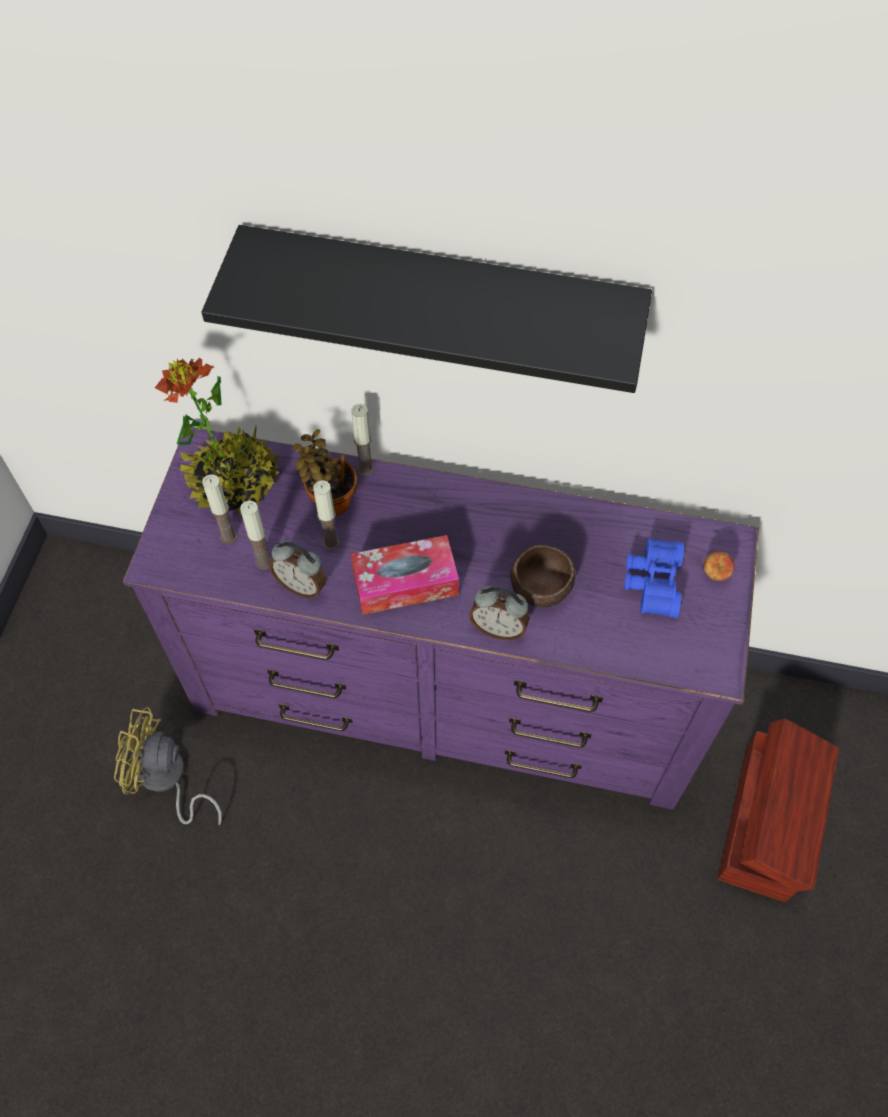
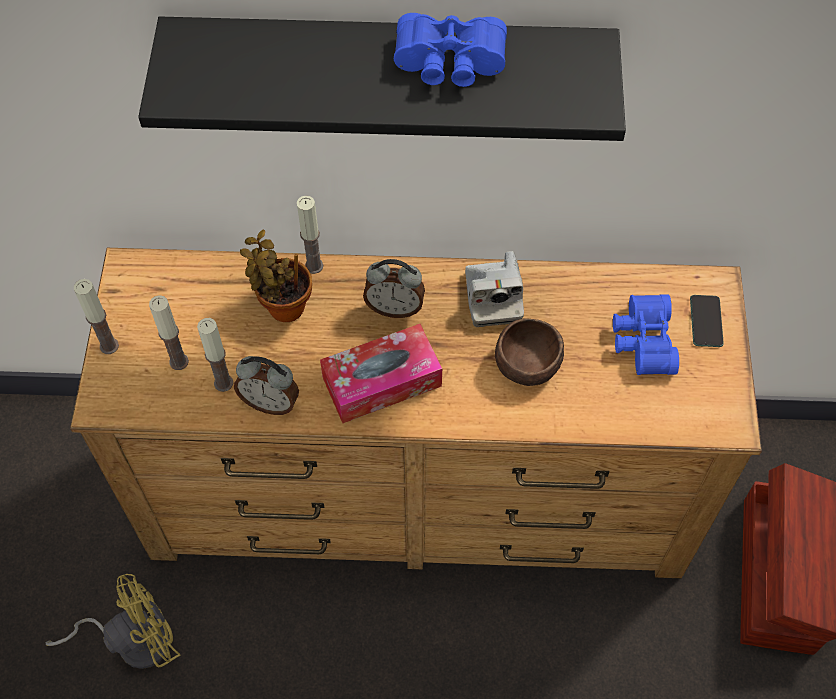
camera: 10 degrees left, 0 degrees up
(166, 780) = (133, 640): yellow fan -> yellow fan turned 150 degrees clockwise
(234, 482) = (173, 301): potted plant -> none
(331, 542) = (293, 351): candle -> candle (109, 346)
(445, 690) = (418, 492): purple dresser -> brown dresser
(488, 302) = (449, 65): none -> blue binoculars
(498, 628) = (491, 415): alarm clock -> alarm clock (394, 307)
(521, 521) = (493, 297): none -> camera
(715, 573) = (706, 321): apple -> phone

